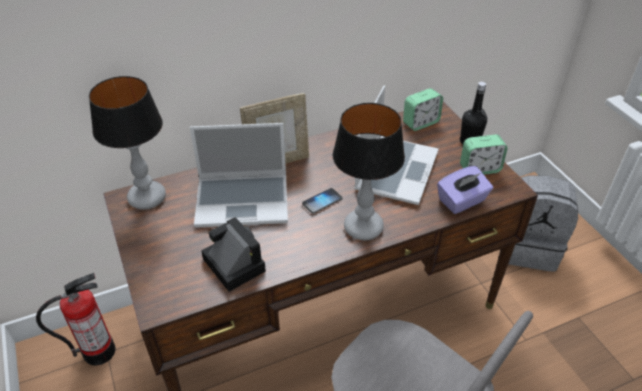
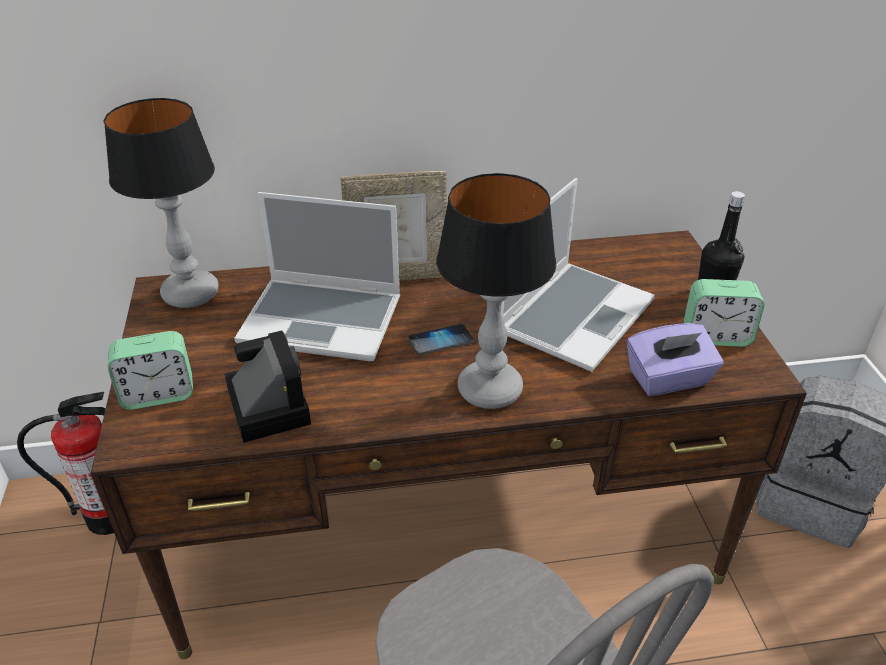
camera: 15 degrees right, 5 degrees down
(420, 123) = (641, 256): alarm clock -> alarm clock (158, 394)

